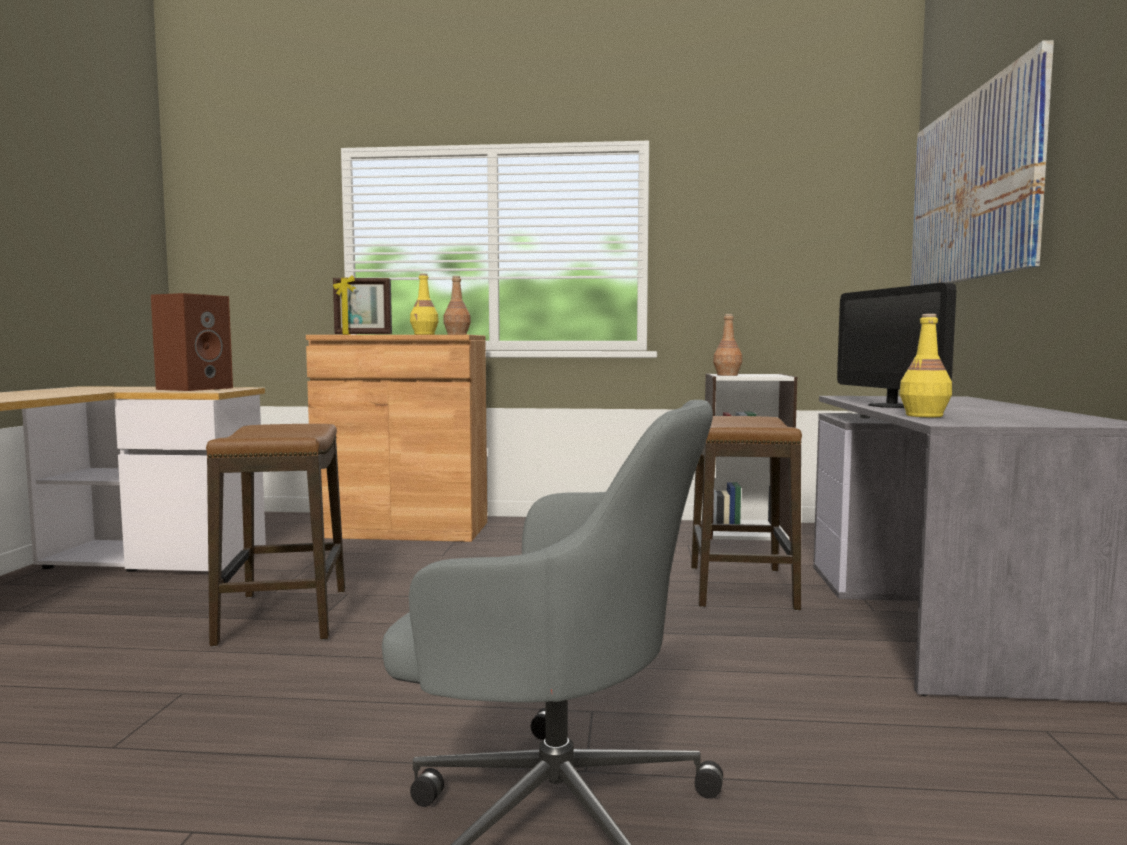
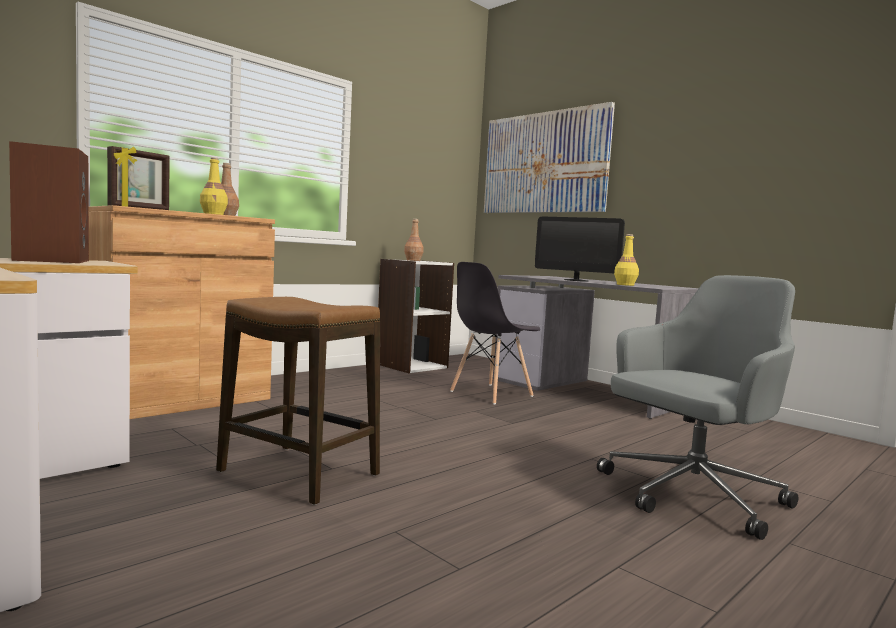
camera: 50 degrees left, 0 degrees up
(740, 587) = (490, 394): stool -> grey chair

